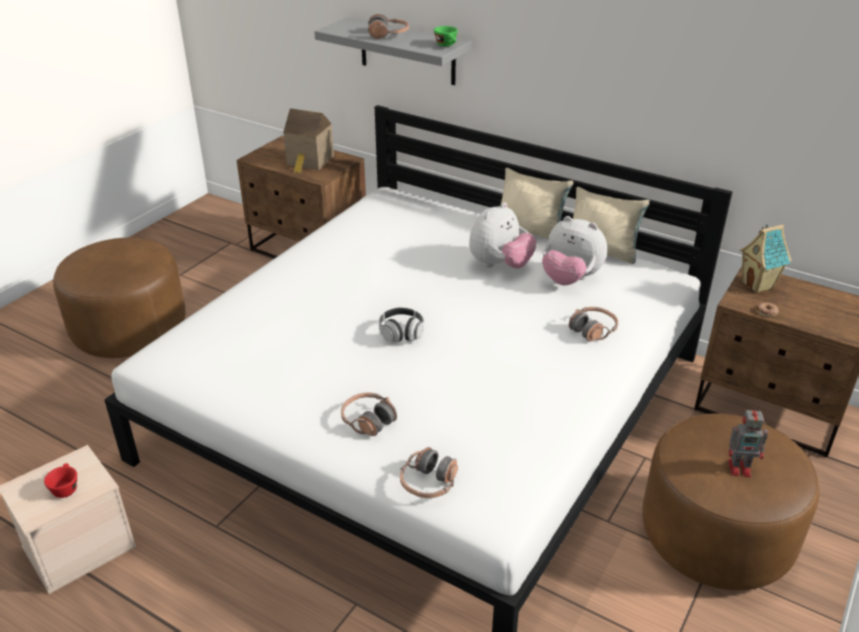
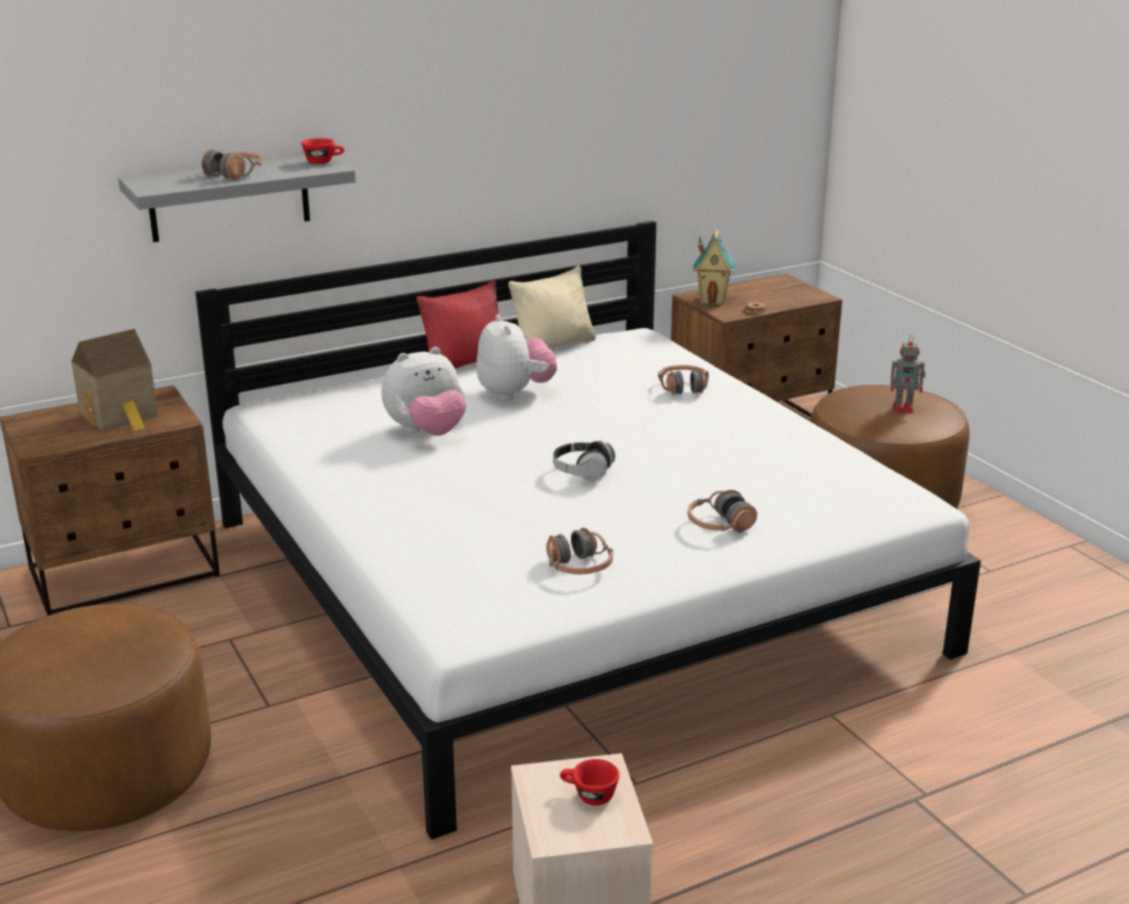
camera: 60 degrees left, 10 degrees down
(428, 483) = (843, 520): headphones -> headphones (579, 567)
(447, 45) = (324, 162): green cup -> red cup
(530, 230) = (466, 362): beige pillow -> red pillow
(570, 279) = (587, 371): plush toy -> plush toy (427, 433)
(740, 468) = (904, 408): toy robot -> toy robot turned 60 degrees clockwise

